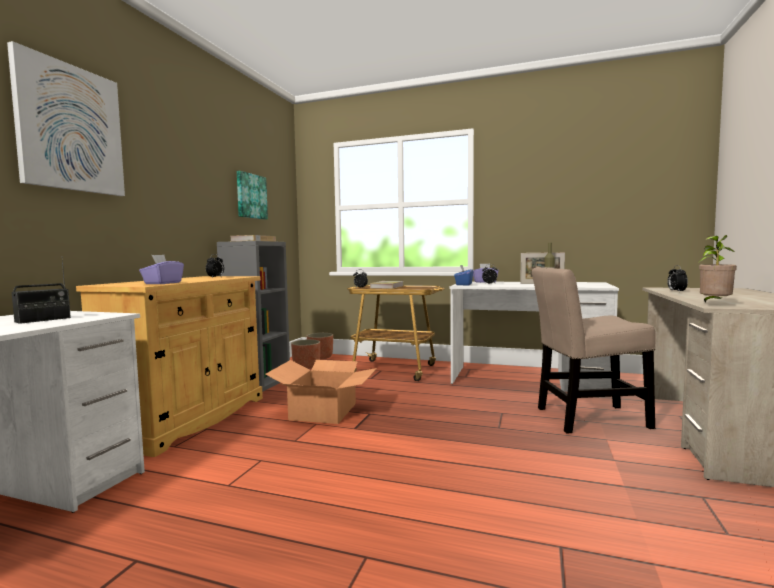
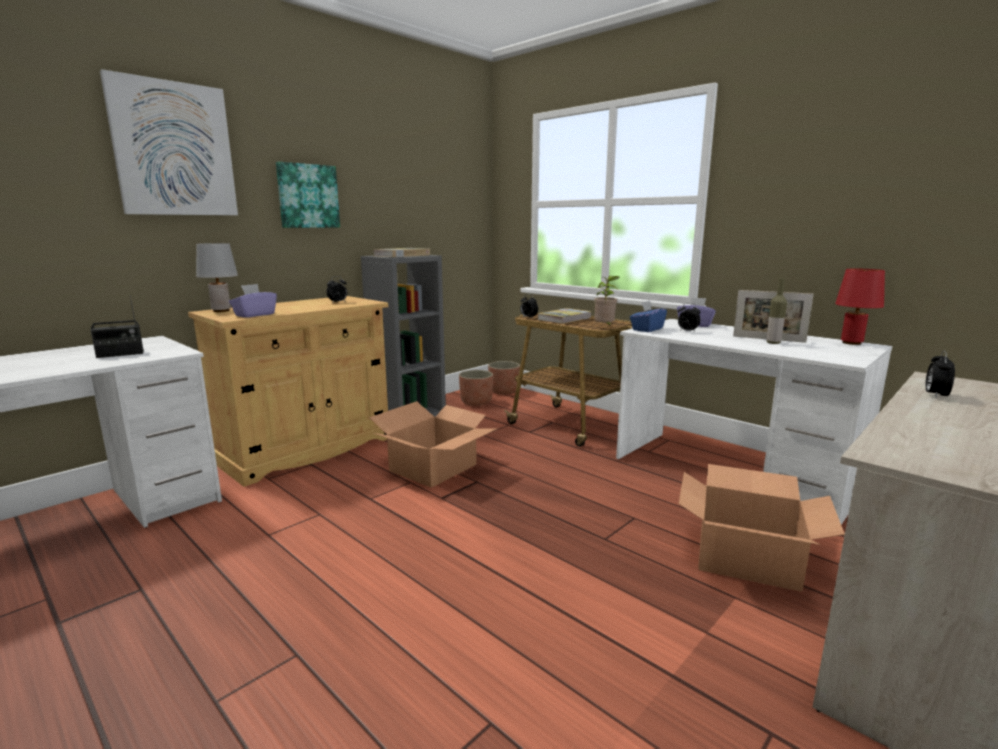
camera: 25 degrees right, 10 degrees up
(114, 284) = (221, 311): none -> grey table lamp
(250, 196) = (415, 196): picture -> picture (307, 196)
(585, 282) = (852, 343): none -> red table lamp
(587, 418) = (746, 556): beige chair -> cardboard box
(714, 305) = (886, 450): potted plant -> potted plant (605, 328)

